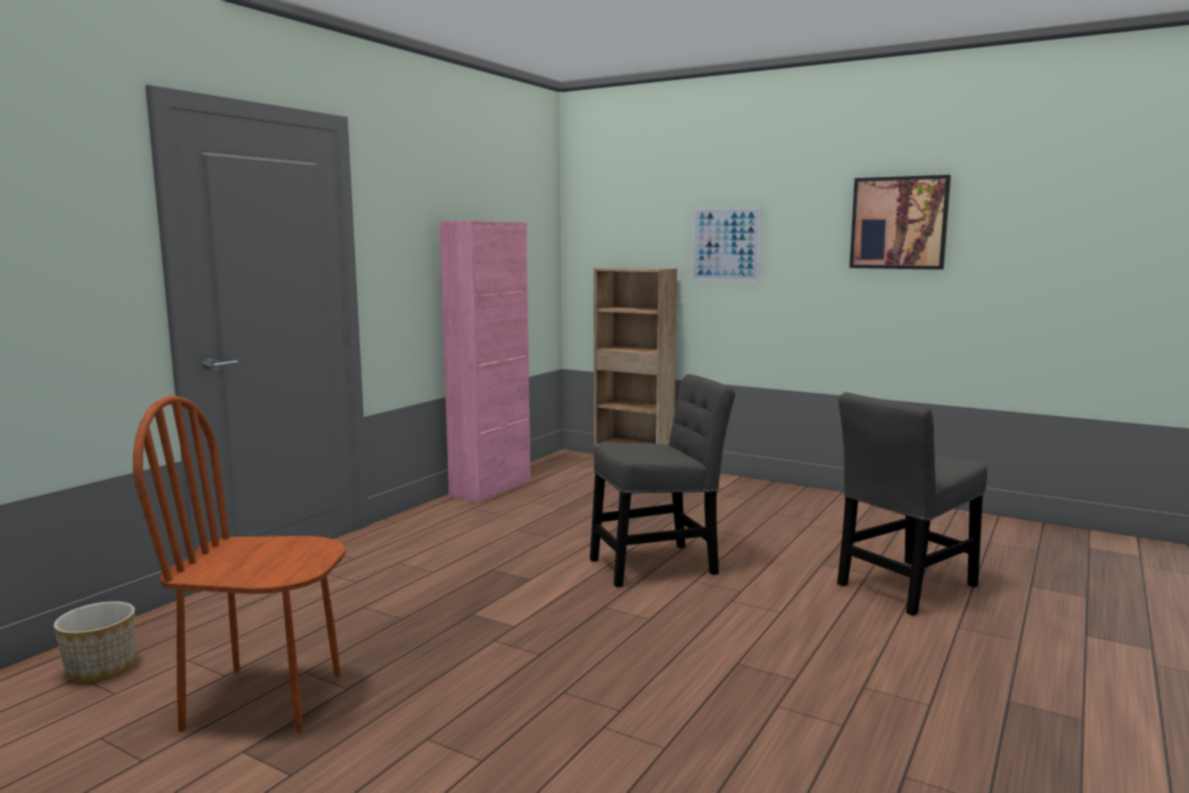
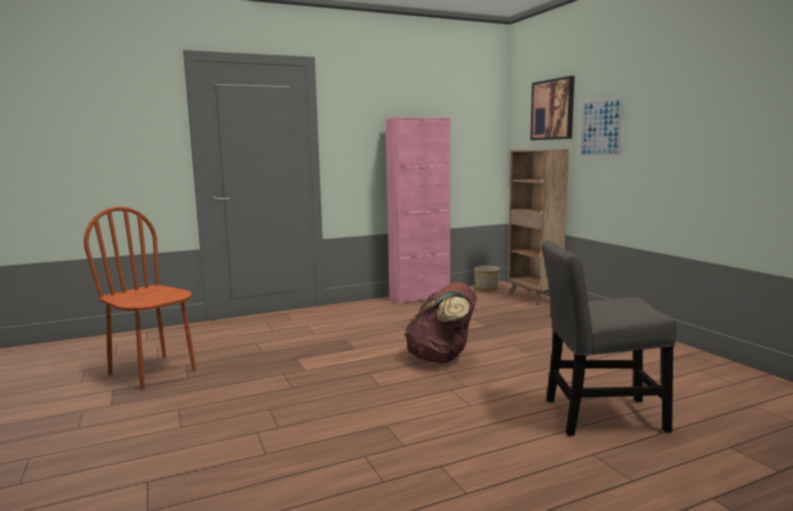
camera: 35 degrees right, 0 degrees up
(101, 668) = (127, 343): planter -> planter (486, 288)
(659, 565) = (442, 358): grey chair -> brown backpack
(899, 223) = (727, 100): picture -> picture (552, 109)

